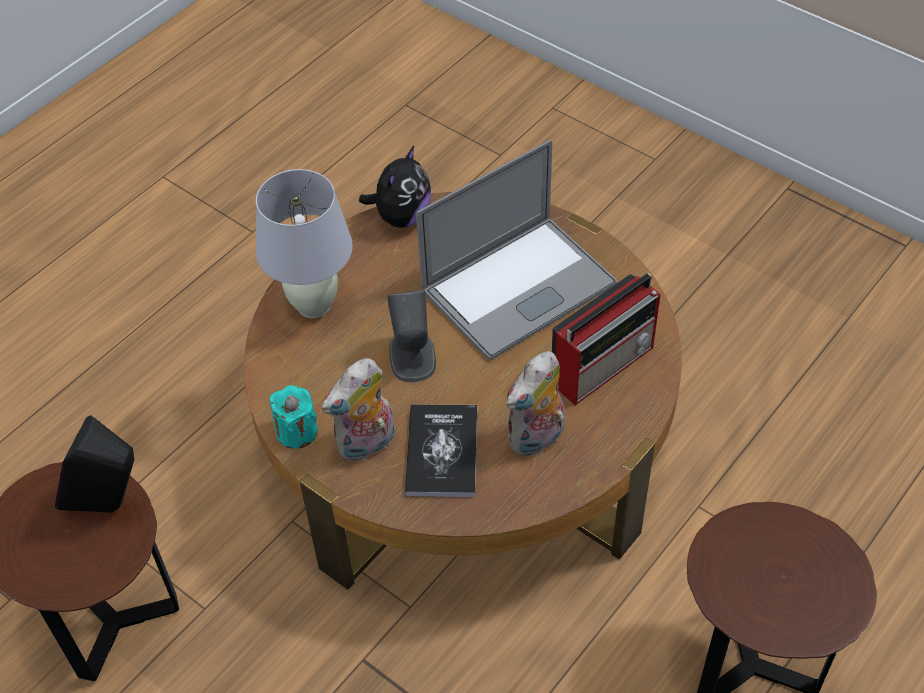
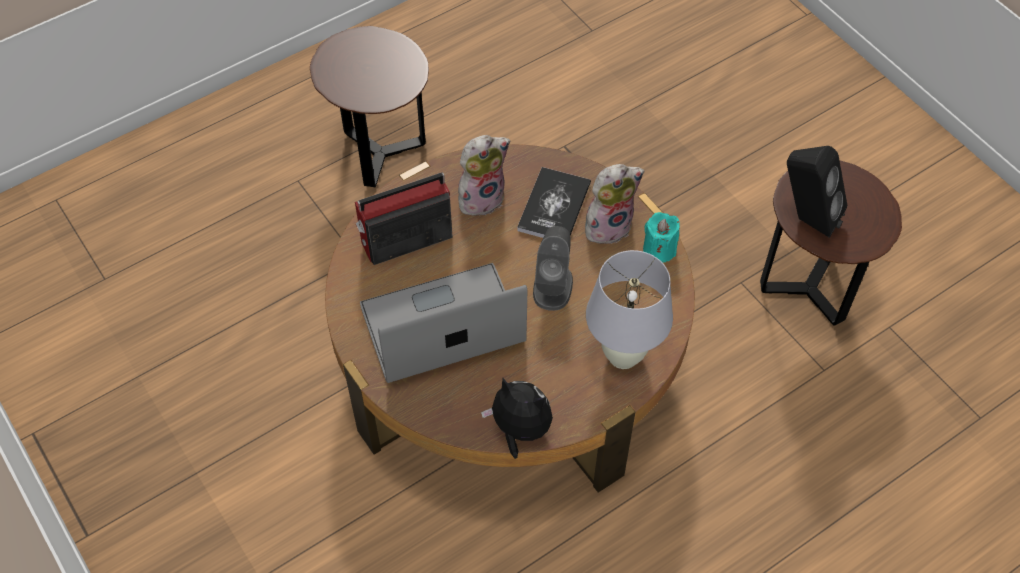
camera: 165 degrees left, 5 degrees up
(401, 216) = (519, 430): plush toy -> plush toy turned 75 degrees clockwise

